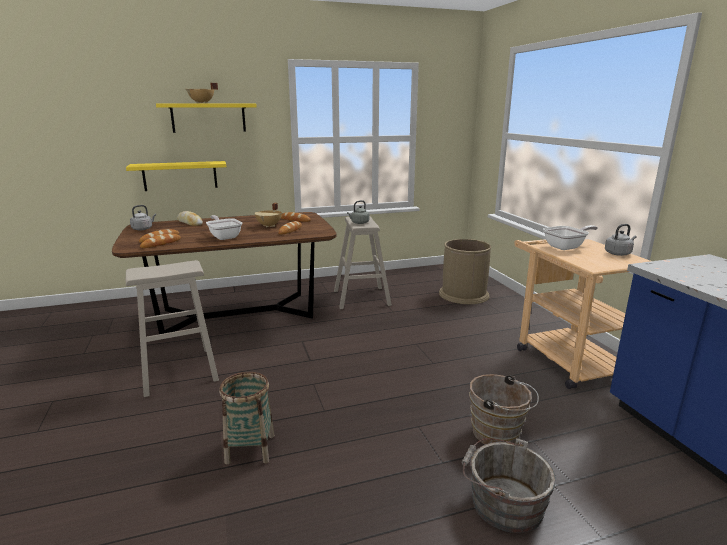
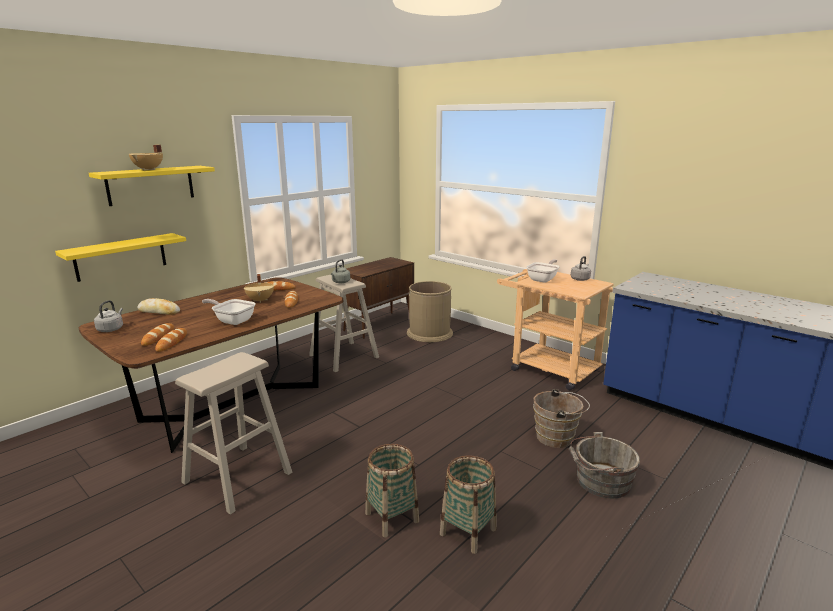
camera: 30 degrees left, 0 degrees up
(300, 492) = (468, 531): none -> basket
(421, 278) = (379, 325): none -> brown cabinet

